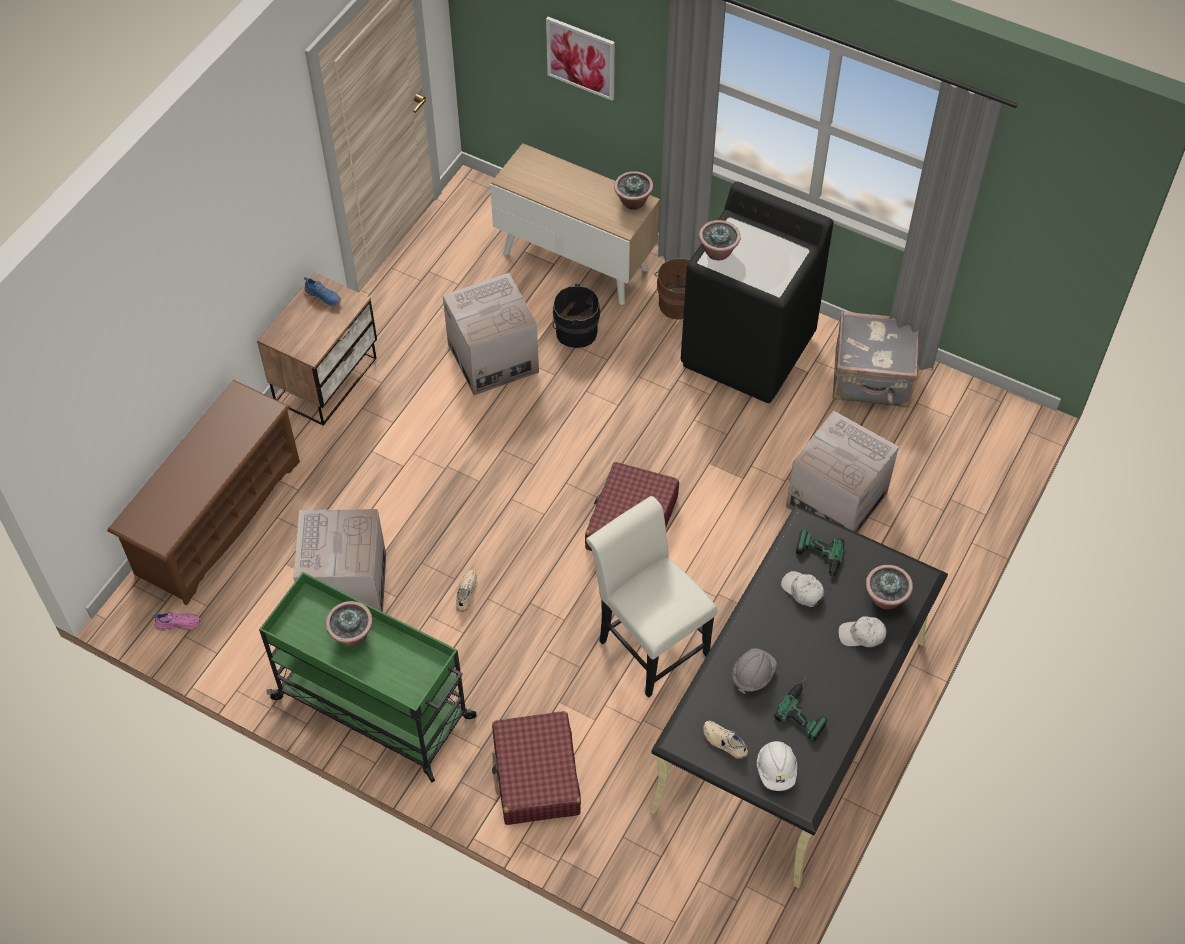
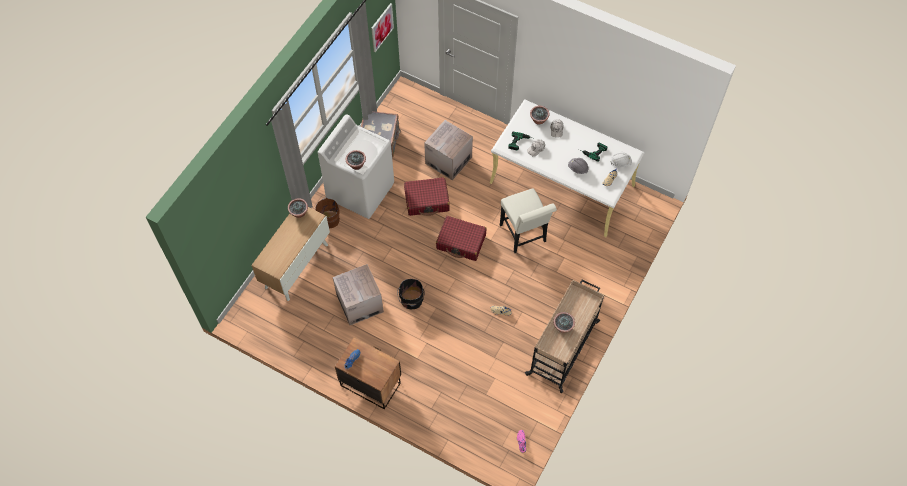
camera: 90 degrees left, 5 degrees up
(217, 517) = (458, 430): brown shoe rack -> none
(346, 587) = (498, 365): cardboard box -> none
(376, 709) = (563, 347): green cart -> beige cart
(536, 776) = (592, 280): red suitcase -> red suitcase (427, 200)
(574, 331) = (344, 266): black bucket -> black bucket (411, 300)
(581, 57) = (244, 204): picture -> picture (382, 27)
(648, 642) = (524, 236): white chair -> white chair turned 75 degrees counterclockwise
(748, 350) = (361, 191): black washing machine -> white washing machine
(790, 725) = (562, 184): black desk -> white desk

